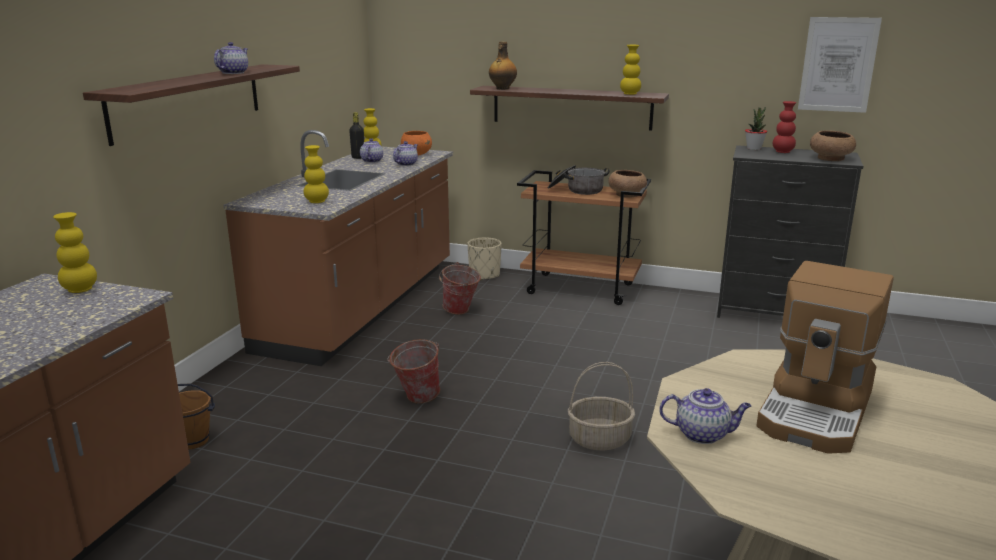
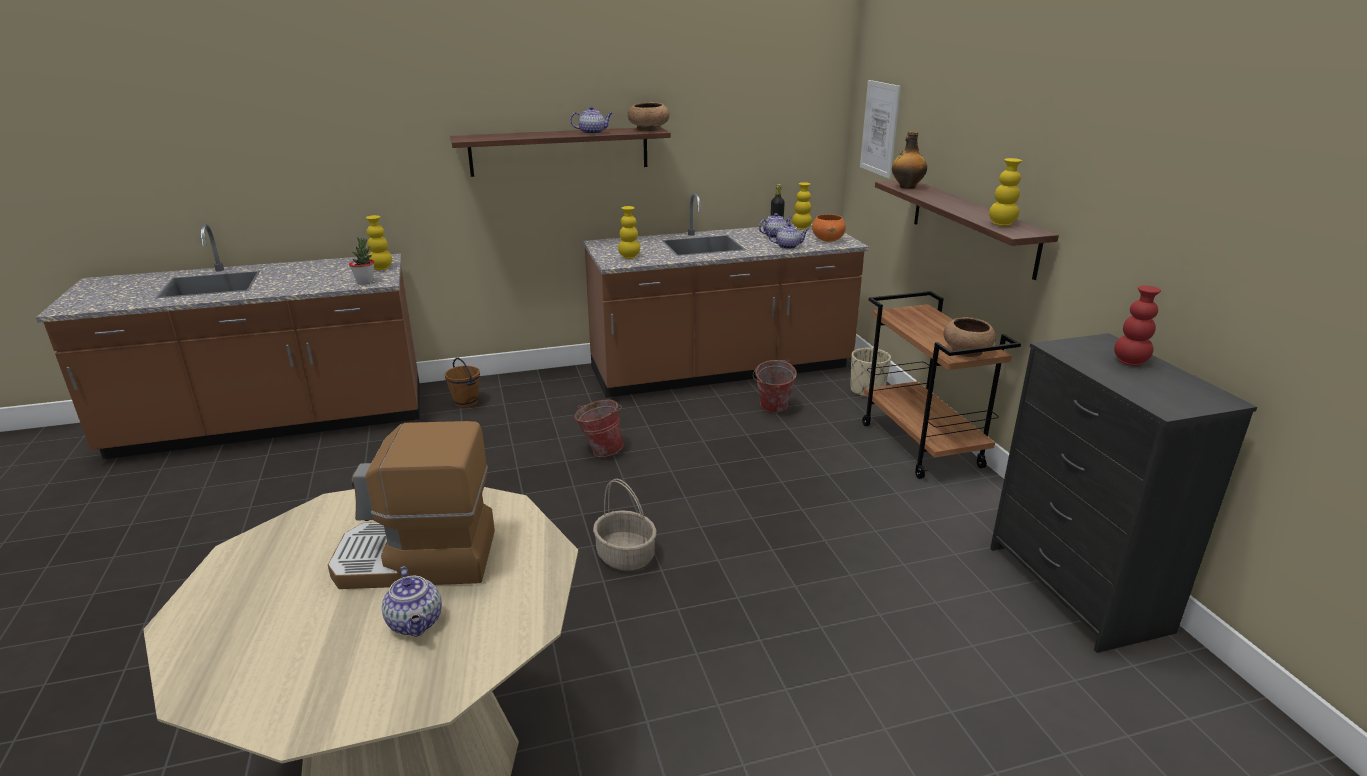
camera: 55 degrees right, 5 degrees up
(576, 190) = (932, 327): cooking pot -> none
(703, 434) = (337, 515): teapot -> teapot (416, 623)
(754, 148) = (1109, 344): potted plant -> potted plant (365, 282)
(831, 159) = (1160, 395): brown bowl -> brown bowl (649, 130)
(838, 65) = (1267, 249): picture -> picture (880, 128)

